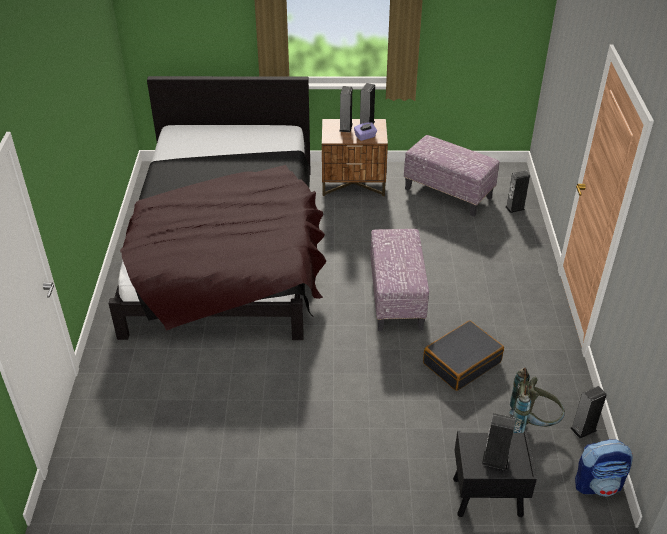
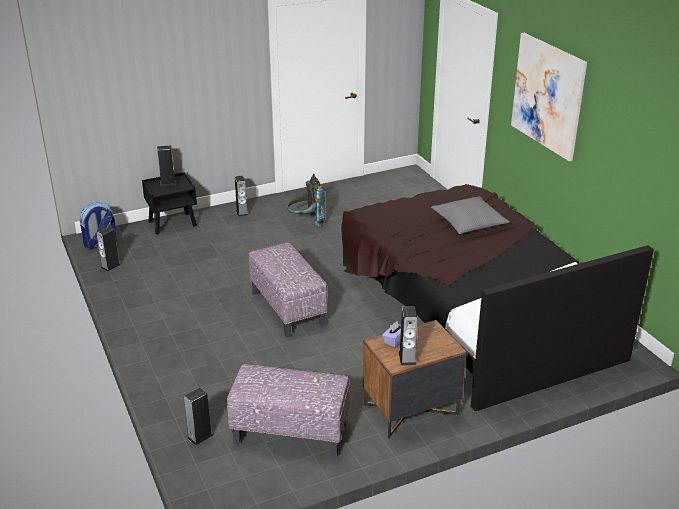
camera: 155 degrees right, 10 degrees down
(62, 124) = (548, 95): none -> picture
(195, 219) = (469, 222): none -> grey pillow
(345, 127) = (428, 347): speaker -> speaker (242, 212)
(461, 362) = (212, 280): black suitcase -> none
(531, 425) = (149, 259): grey backpack -> grey backpack (306, 222)

